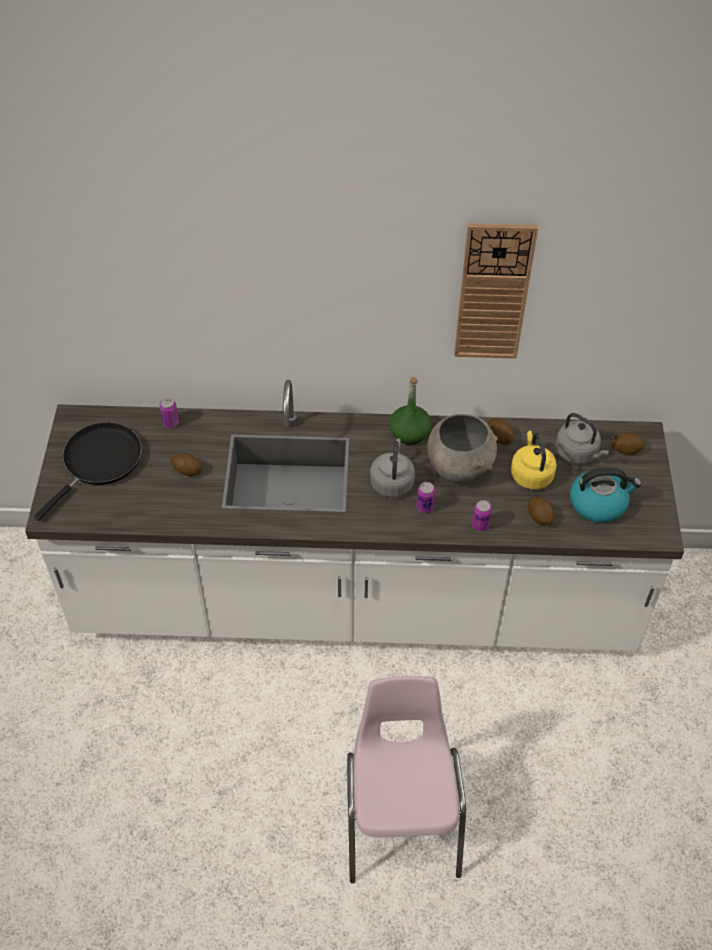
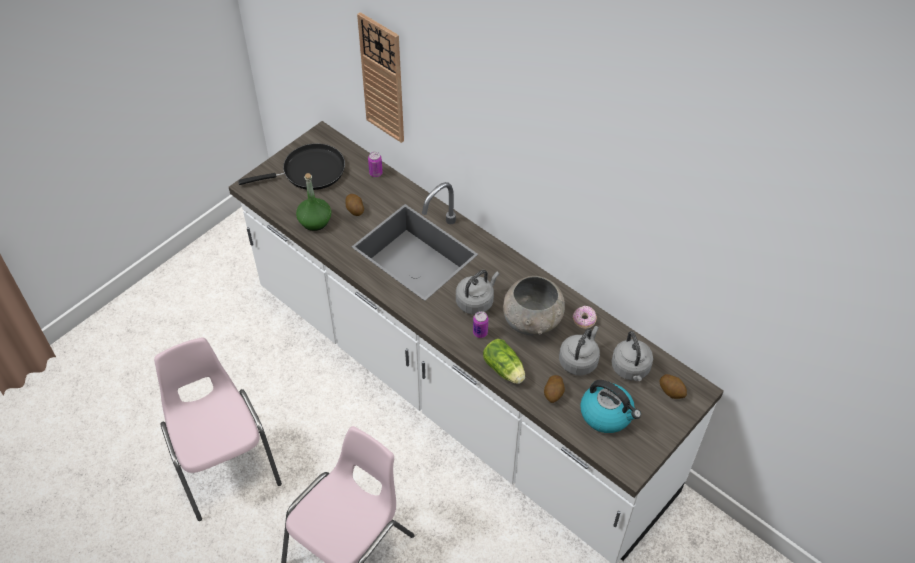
camera: 40 degrees right, 0 degrees up
(196, 833) = (224, 461): none -> pink chair
(410, 433) = (522, 277): green bottle -> green bottle (315, 221)
(480, 525) = (505, 370): can -> lettuce
(493, 292) = (605, 195): wall clock -> wall clock (383, 79)
(499, 437) = (584, 320): potato -> donut
(531, 474) = (579, 360): yellow kettle -> grey kettle

